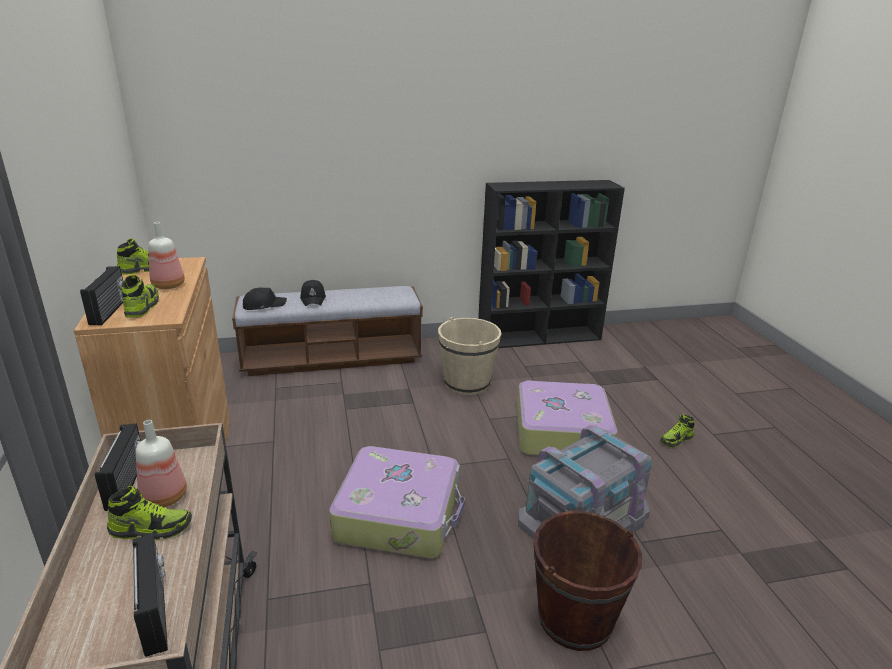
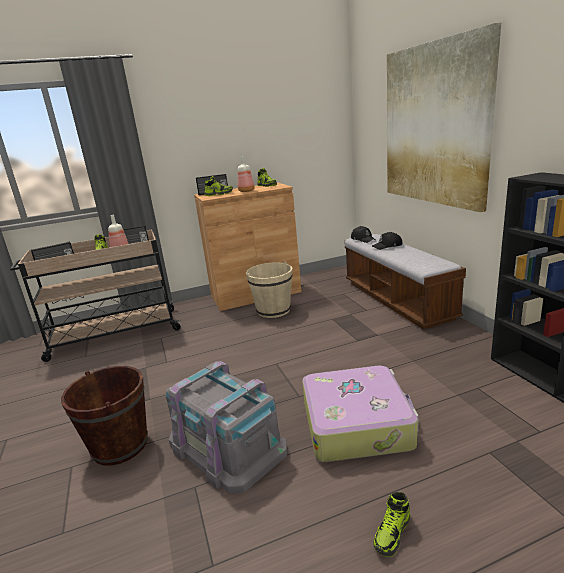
camera: 85 degrees right, 5 degrees down
(344, 144) = (435, 125): none -> picture
(399, 514) = (223, 360): suitcase -> none
(467, 383) = (409, 359): beige bucket -> beige bucket (273, 310)
(676, 440) = (392, 533): shoe -> shoe turned 105 degrees counterclockwise

